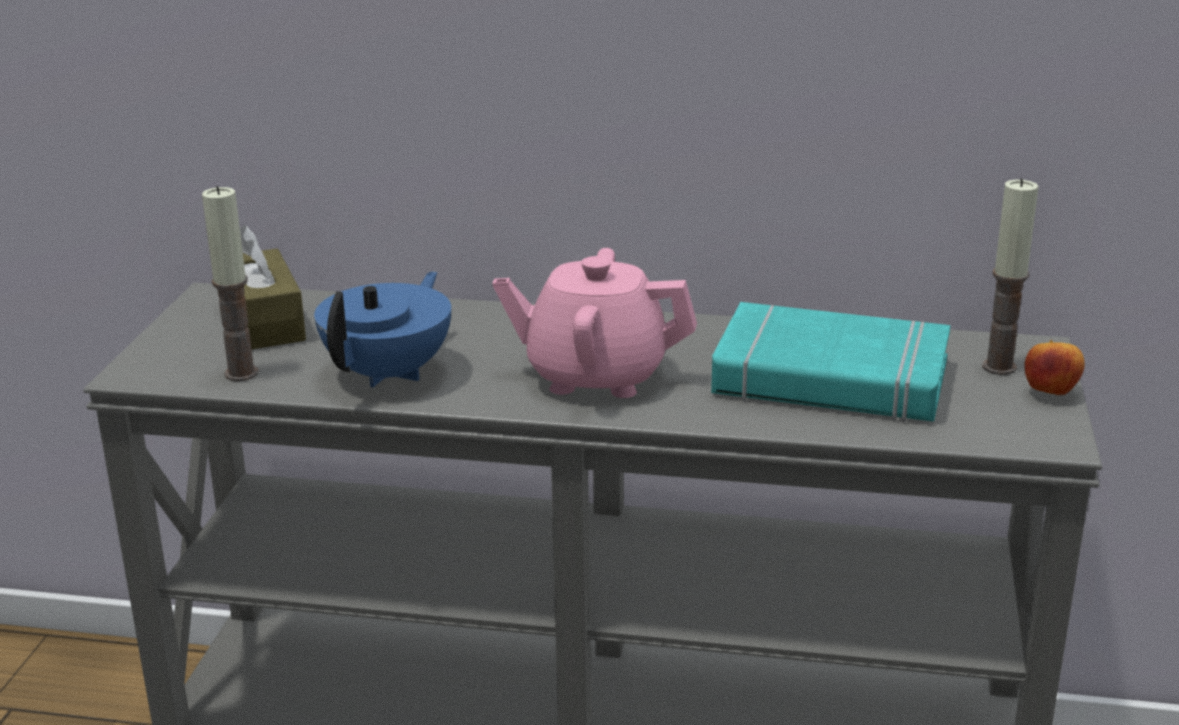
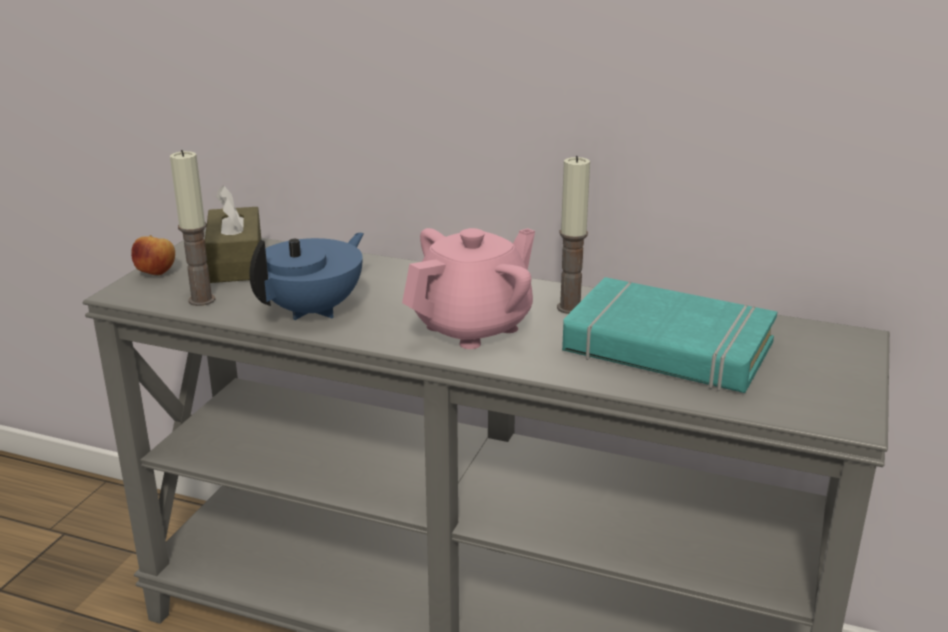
camera: 10 degrees right, 0 degrees up
(595, 376) = (473, 327): pink teapot -> pink teapot turned 120 degrees clockwise
(999, 367) = (818, 351): candle -> candle (570, 308)
(1050, 393) = (857, 378): apple -> apple (157, 274)

